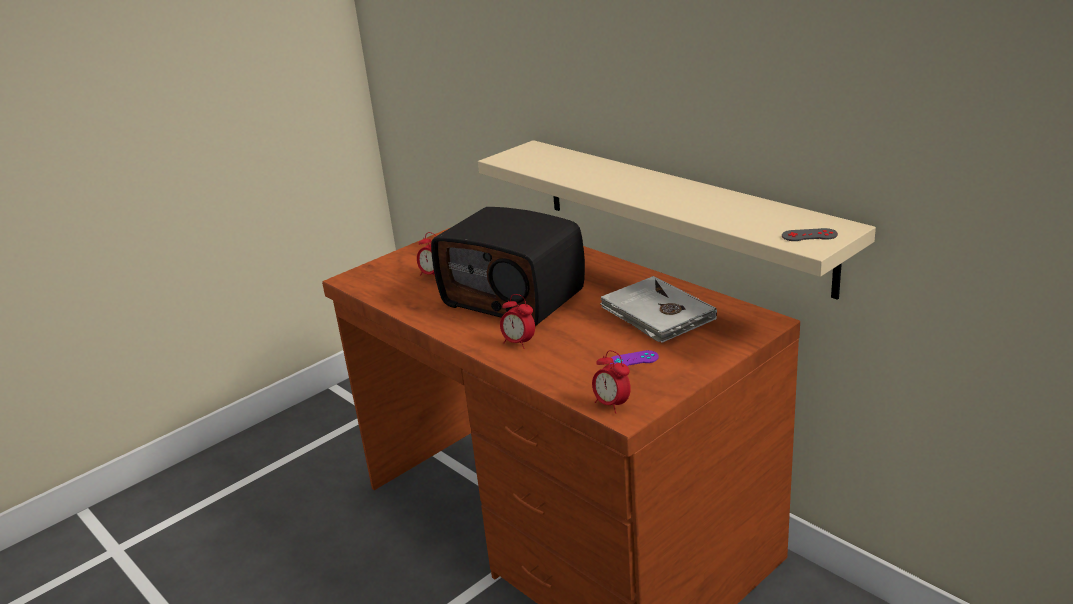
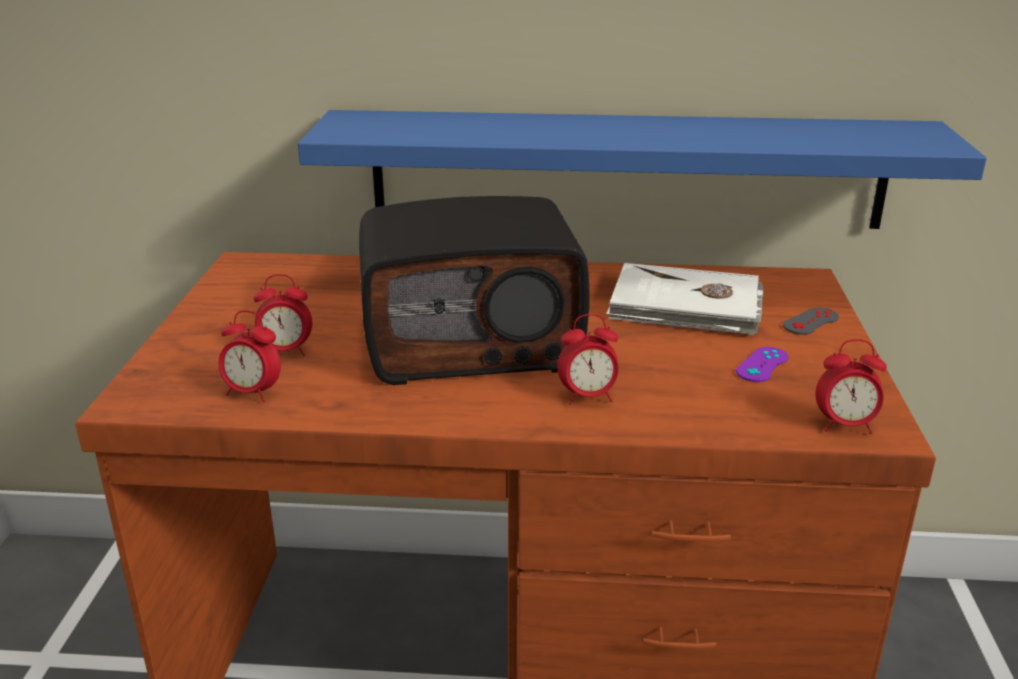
camera: 45 degrees left, 0 degrees up
(393, 290) = (253, 393): none -> alarm clock
(679, 213) = (626, 169): beige shelf -> blue shelf
(809, 235) = (914, 139): grey game controller -> grey game controller (810, 322)

